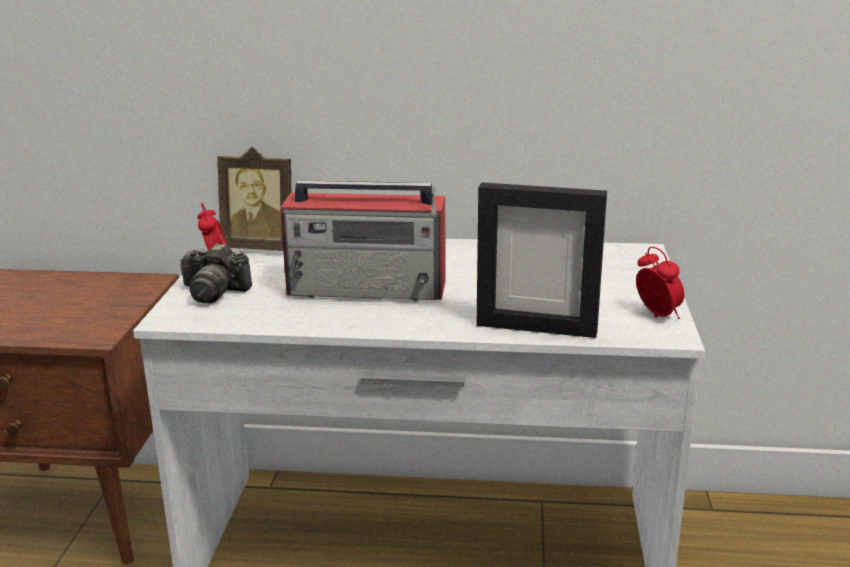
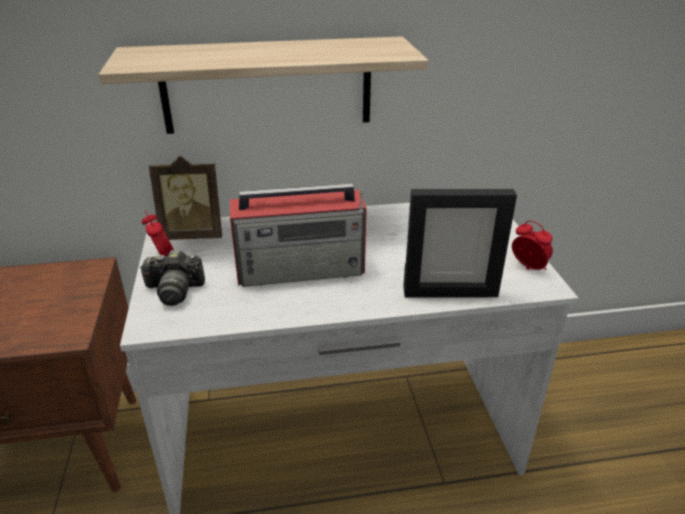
camera: 15 degrees left, 10 degrees up
(367, 77) = (267, 85): none -> shelf

